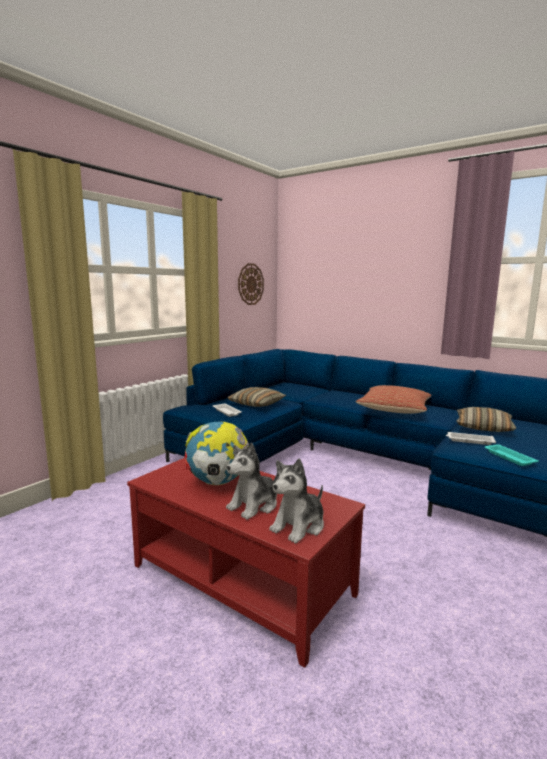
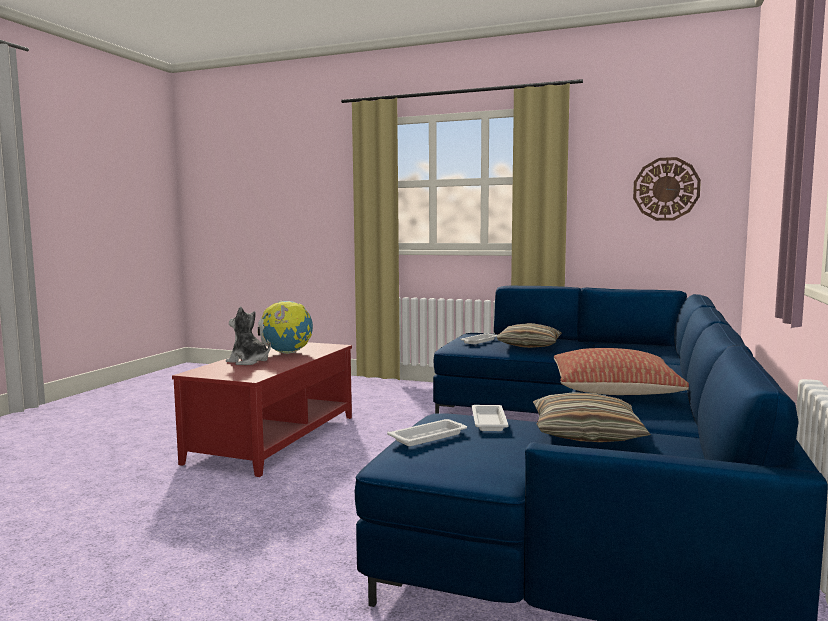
camera: 75 degrees right, 5 degrees down
(299, 526) = (216, 371): plush toy -> none
(508, 457) = (429, 437): turquoise tray -> white tray

